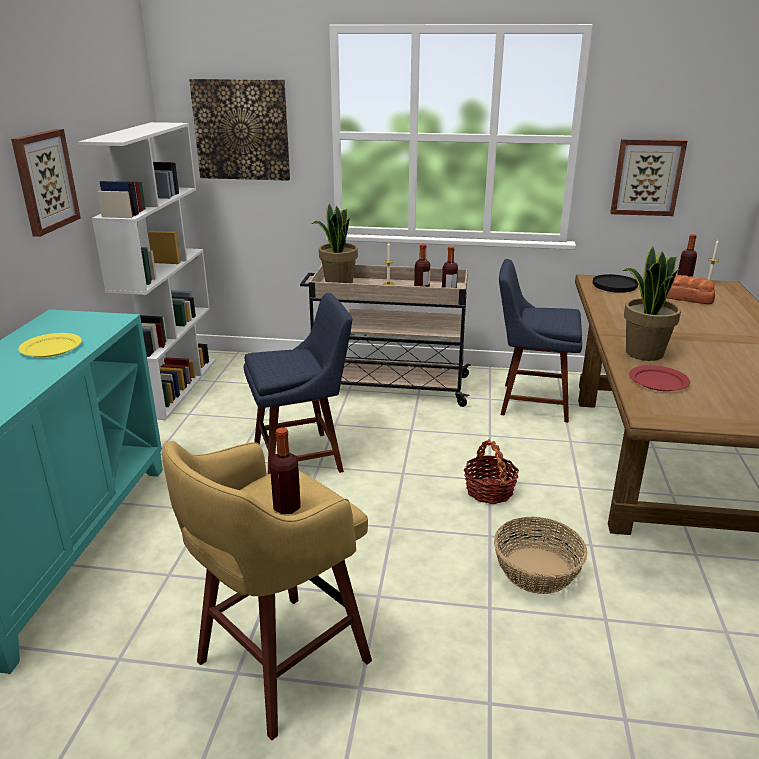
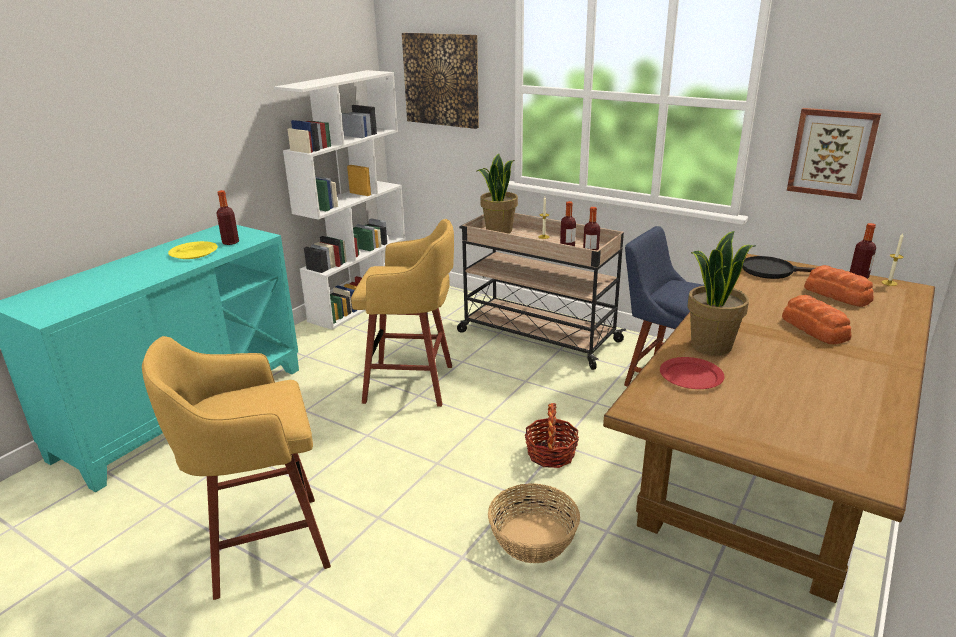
camera: 25 degrees right, 0 degrees up
(45, 181) = (235, 118): picture -> none
(287, 507) = (250, 411): bottle -> bottle (230, 242)
(303, 457) = (412, 384): blue chair -> yellow stool
(700, 326) = (815, 329): none -> bread

